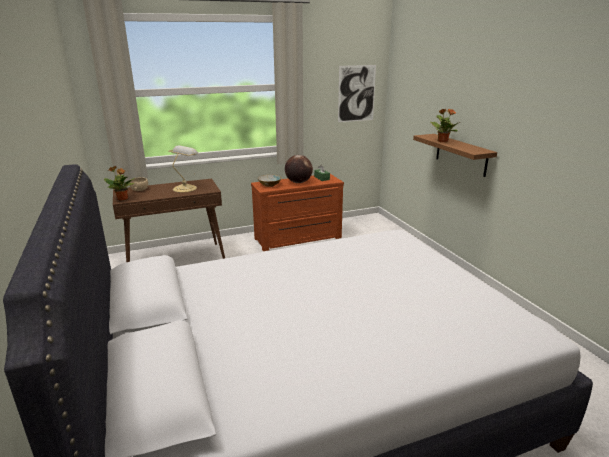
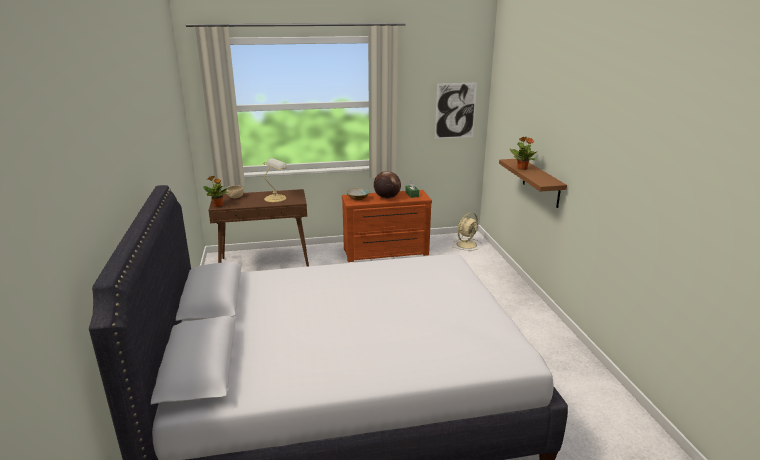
camera: 10 degrees right, 0 degrees up
(373, 225) = (467, 244): none -> beige fan

